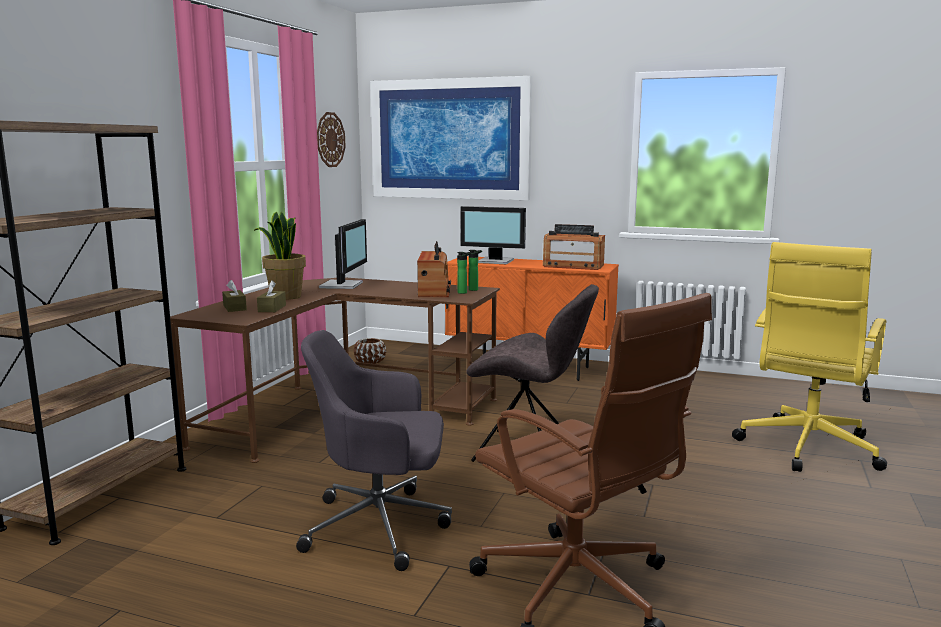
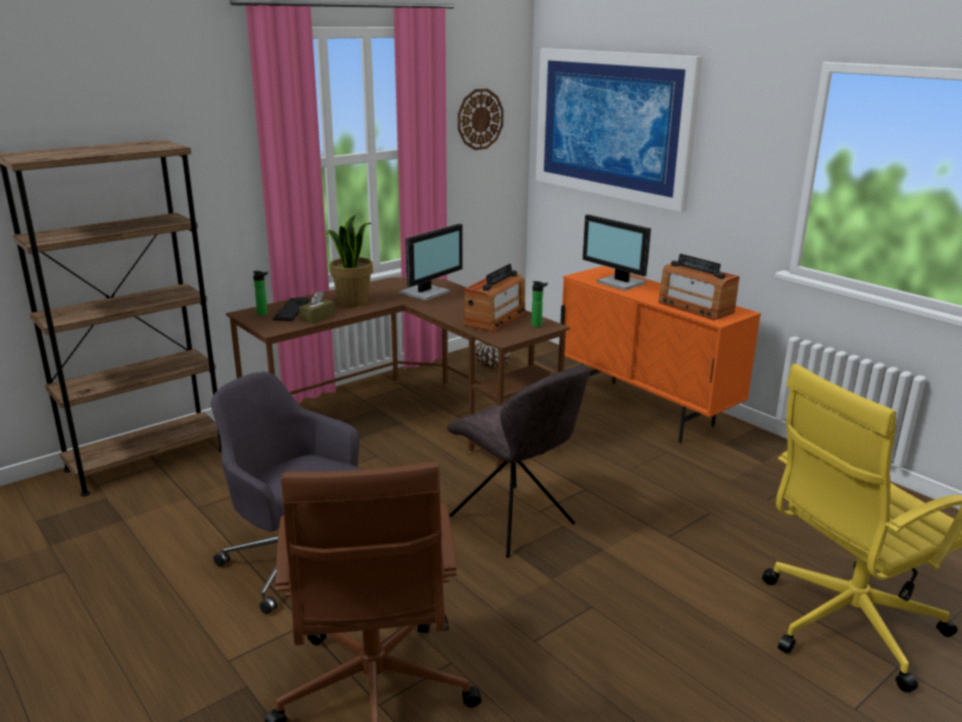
camera: 30 degrees right, 10 degrees up
(234, 307) = (291, 310): brown tissue box -> keyboard
(463, 292) = (519, 328): bottle -> bottle (264, 314)

